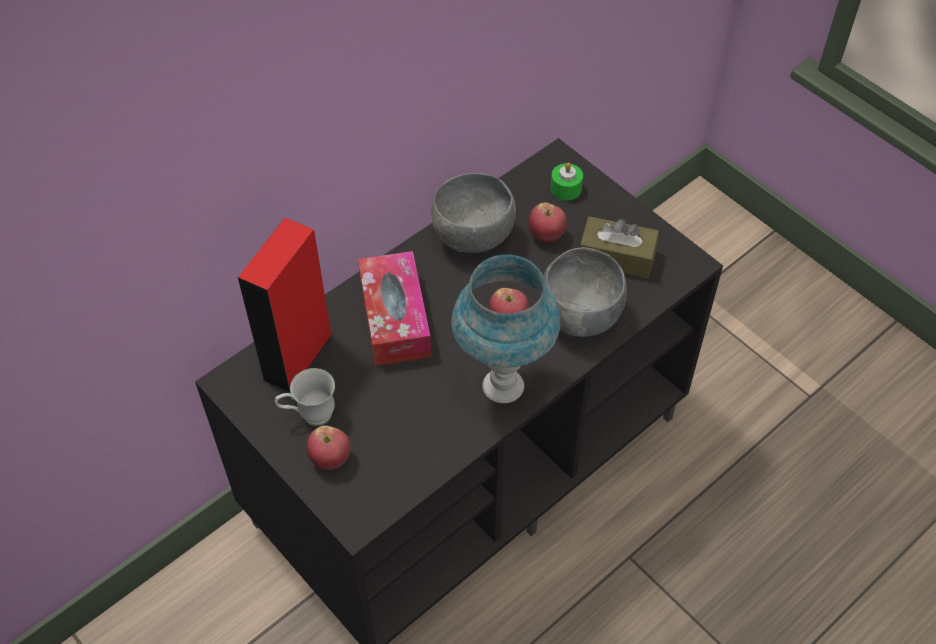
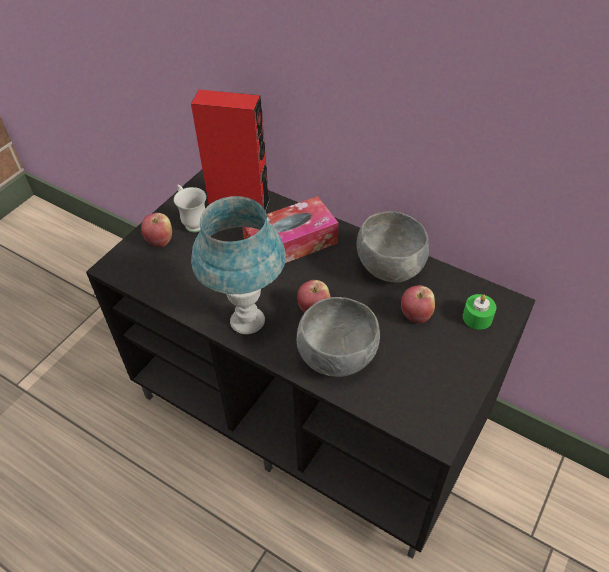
camera: 75 degrees right, 5 degrees down
(616, 257) = (416, 371): brown tissue box -> none

